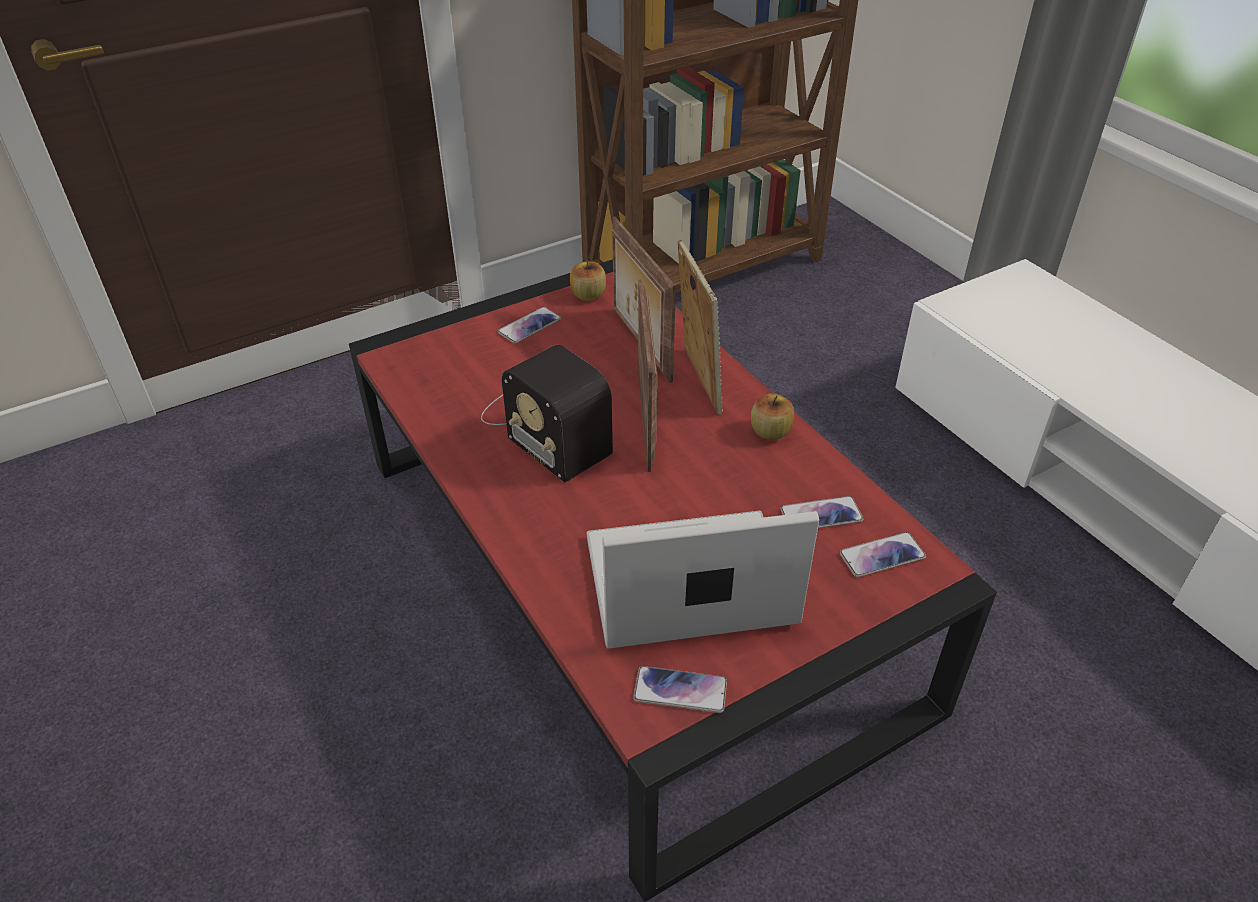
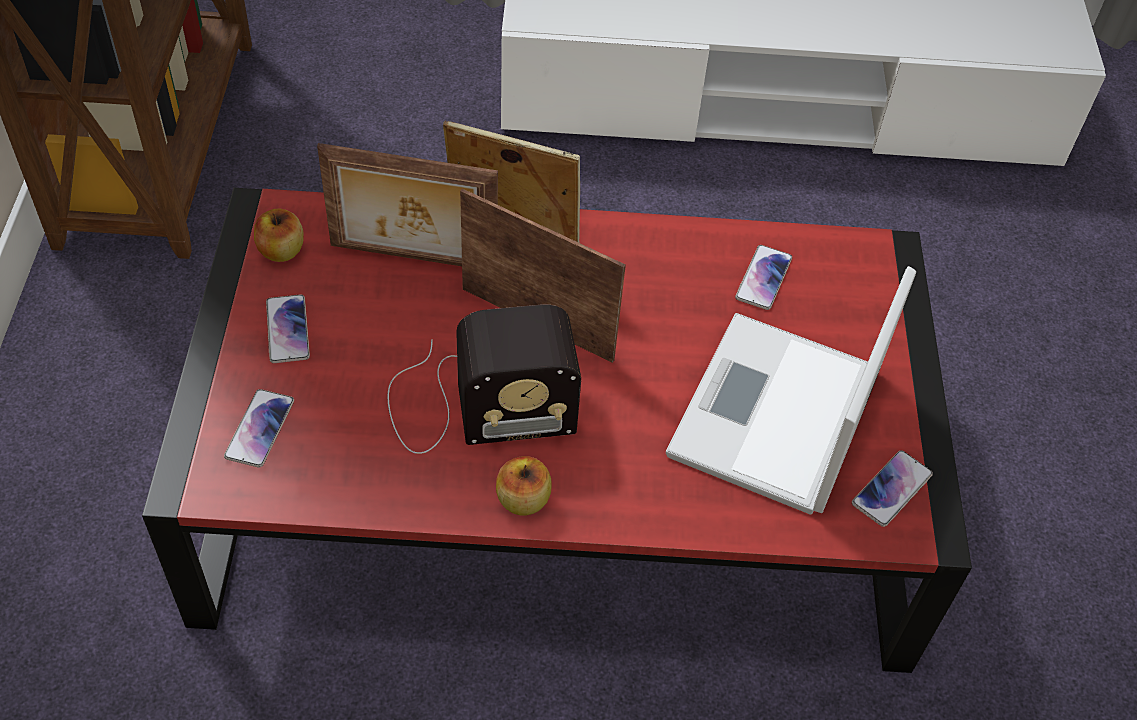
camera: 60 degrees left, 10 degrees up
(770, 432) = (632, 244): apple -> apple (523, 500)
(882, 555) = (837, 271): phone -> phone (259, 429)

